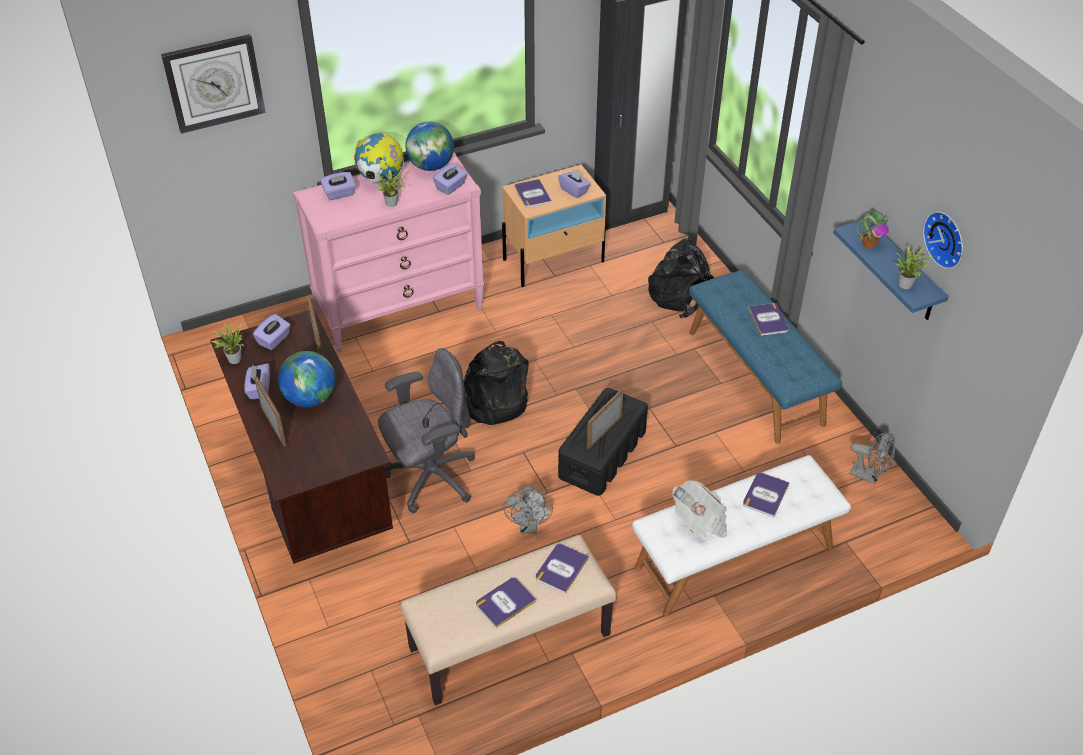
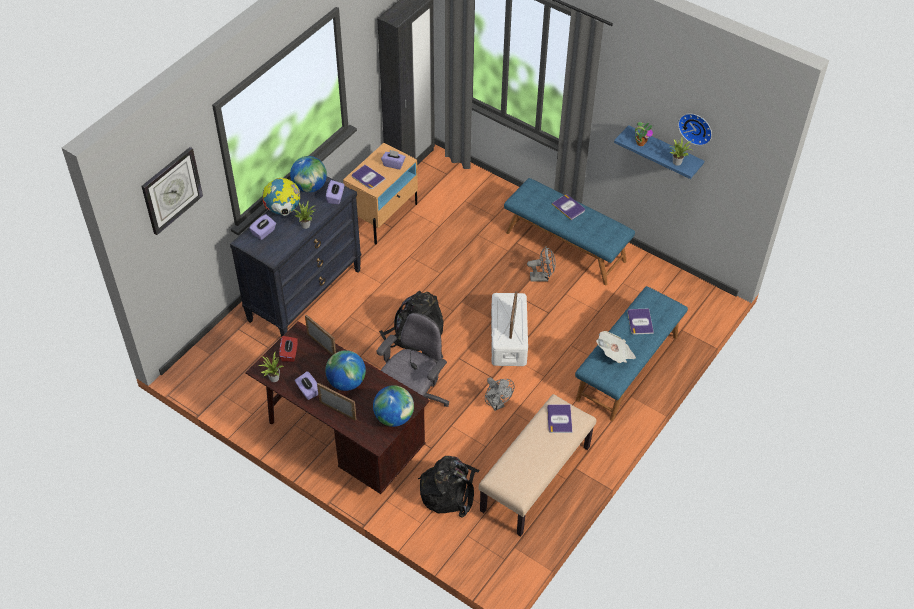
camera: 30 degrees left, 5 degrees up
(274, 340) = (289, 354): purple tissue box -> red tissue box
(330, 463) = (394, 417): none -> globe
(400, 309) = (305, 294): pink dresser -> black dresser
(505, 602) = (542, 454): book -> none
(602, 455) = (508, 338): black storage box -> white storage box
(683, 294) = (484, 207): black backpack -> black backpack (449, 491)
(734, 558) = (628, 368): white bench -> blue bench
(869, 475) = (669, 283): grey fan -> grey fan (542, 277)

